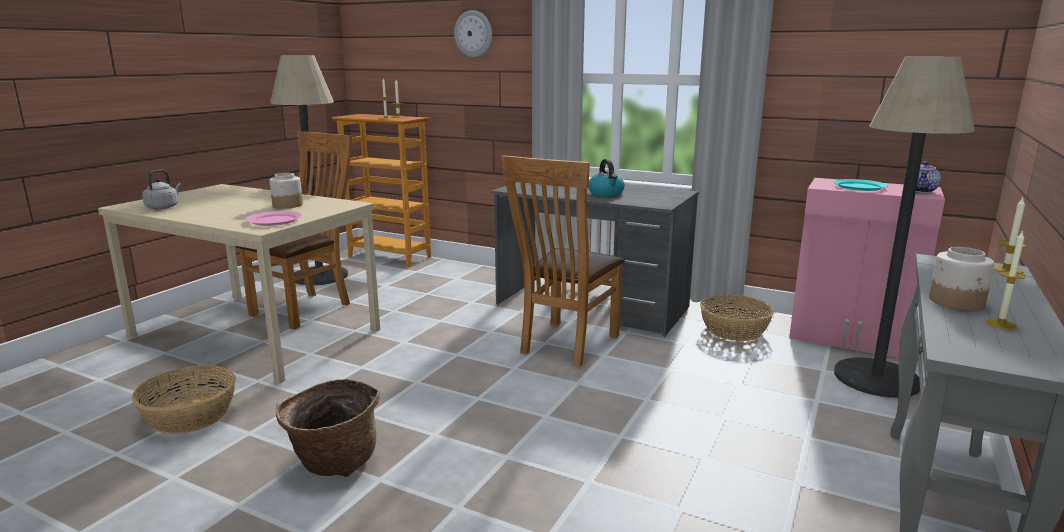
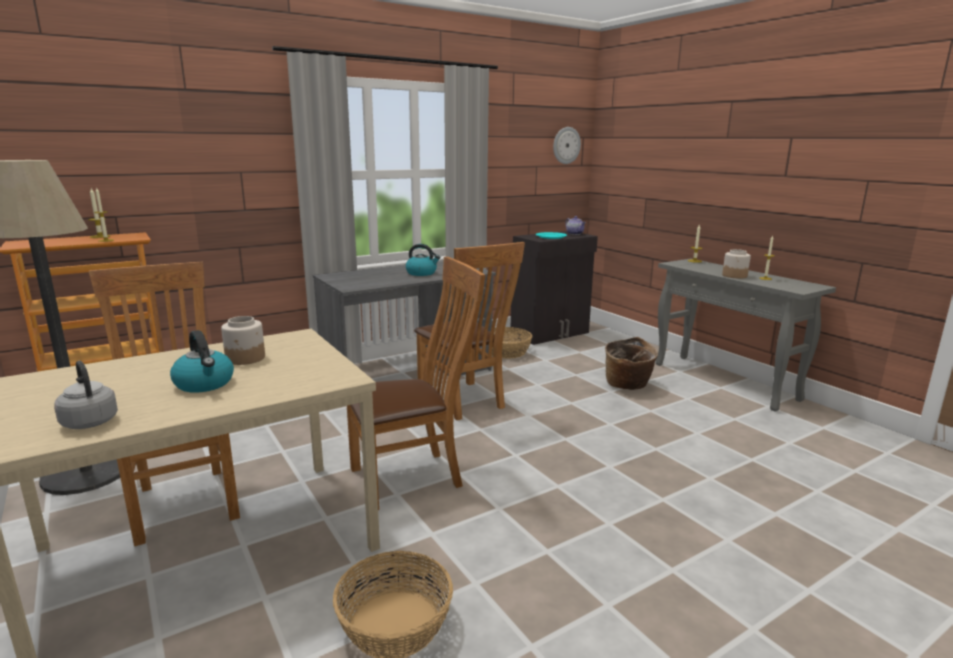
camera: 60 degrees left, 0 degrees up
(232, 209) = (205, 384): none -> kettle
(274, 221) = (316, 370): pink plate -> none
(334, 462) = (568, 540): basket -> basket (627, 385)
(393, 365) = (413, 477): none -> brown chair
(473, 33) = (203, 131): wall clock -> wall clock (566, 145)
(851, 339) = (551, 333): pink cabinet -> black cabinet
(876, 378) = (600, 346): floor lamp -> none

